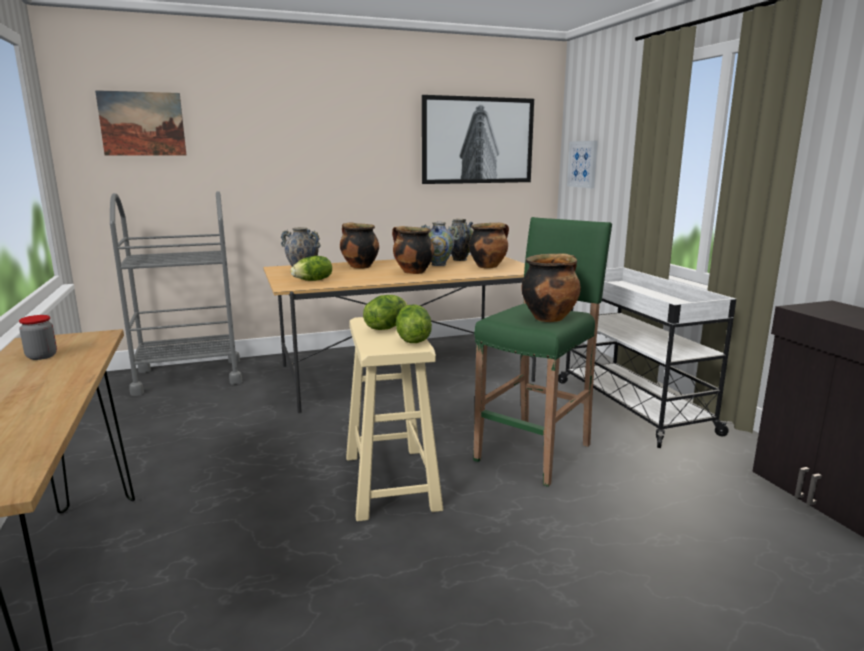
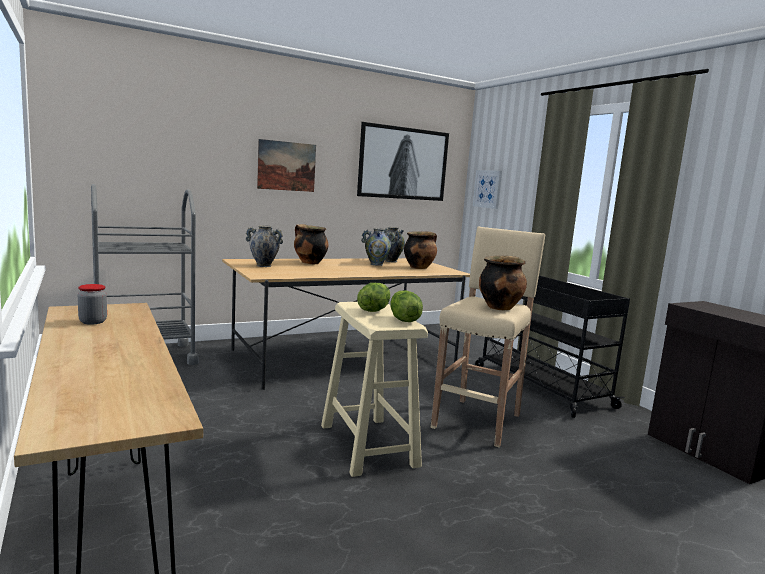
camera: 10 degrees left, 5 degrees down
(142, 124) = (119, 124): picture -> picture (286, 166)
(313, 280) = (278, 272): lettuce -> none
(412, 272) = (359, 269): cooking pot -> none
(535, 451) = (478, 420): green stool -> beige stool
(631, 405) = (540, 385): white cart -> black cart

